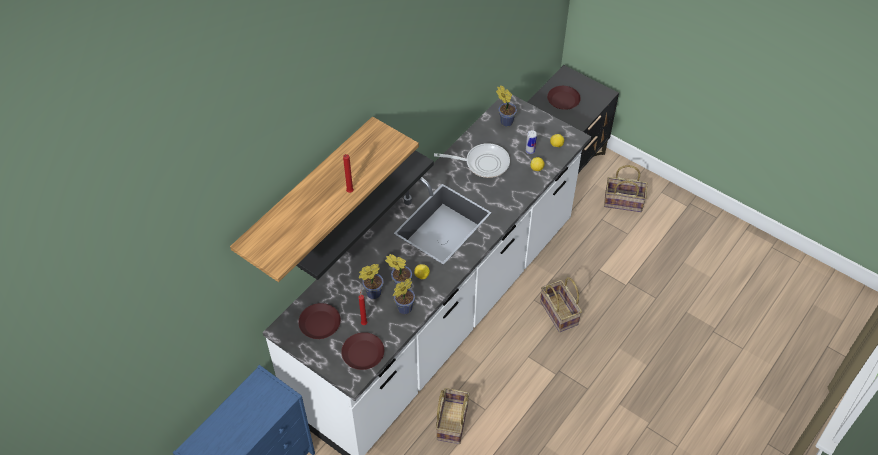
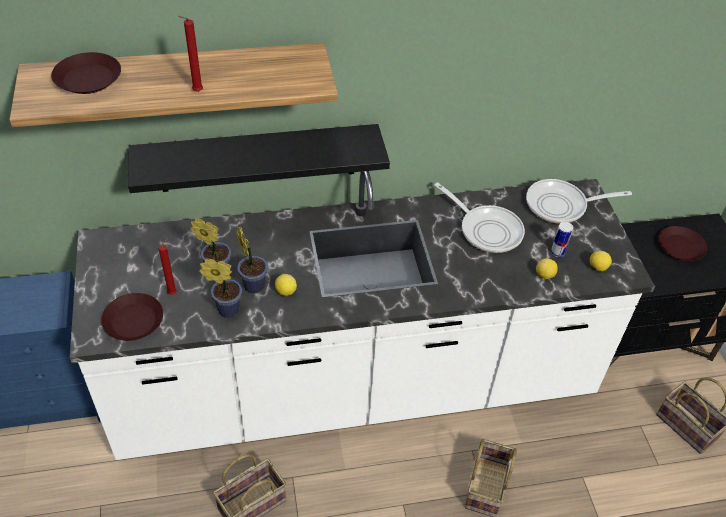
camera: 40 degrees right, 5 degrees down
(320, 323) = (134, 262): brown plate -> brown plate (88, 79)
(505, 121) = (561, 206): potted plant -> frying pan

